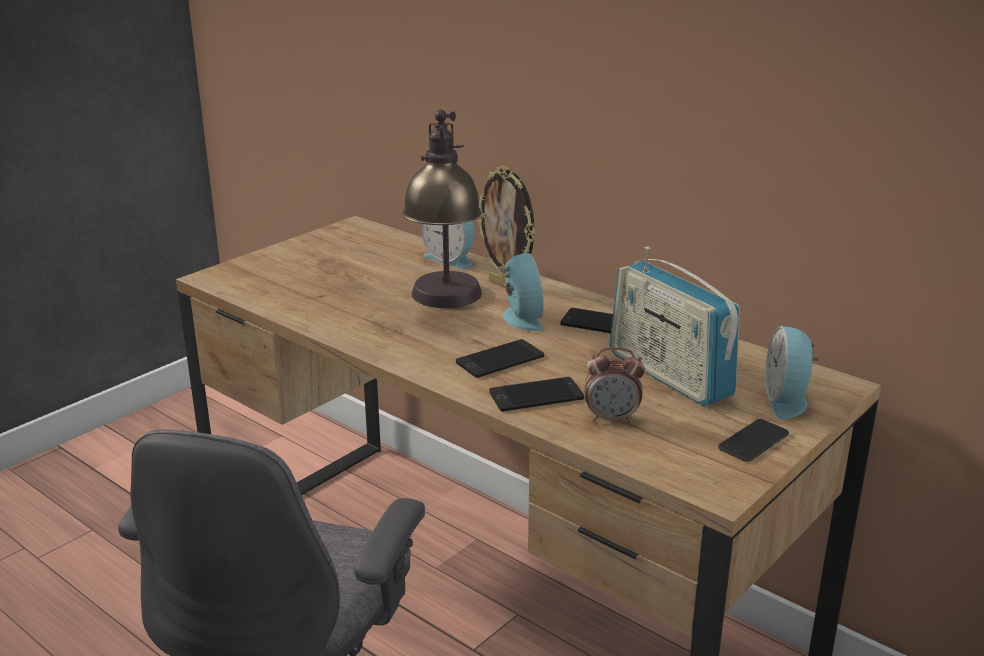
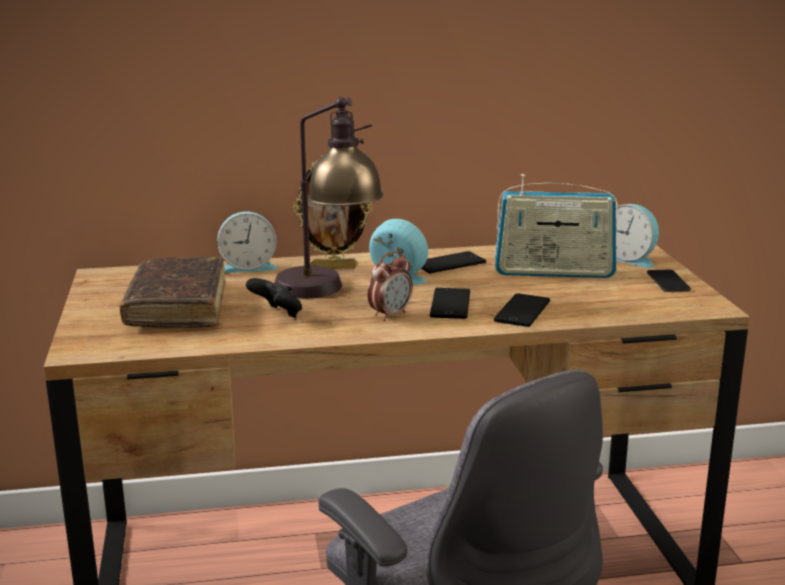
camera: 50 degrees left, 5 degrees down
(333, 270) = (177, 306): none -> brown book
(369, 307) = (277, 315): none -> black game controller
(612, 418) = (587, 303): alarm clock -> alarm clock (390, 315)

